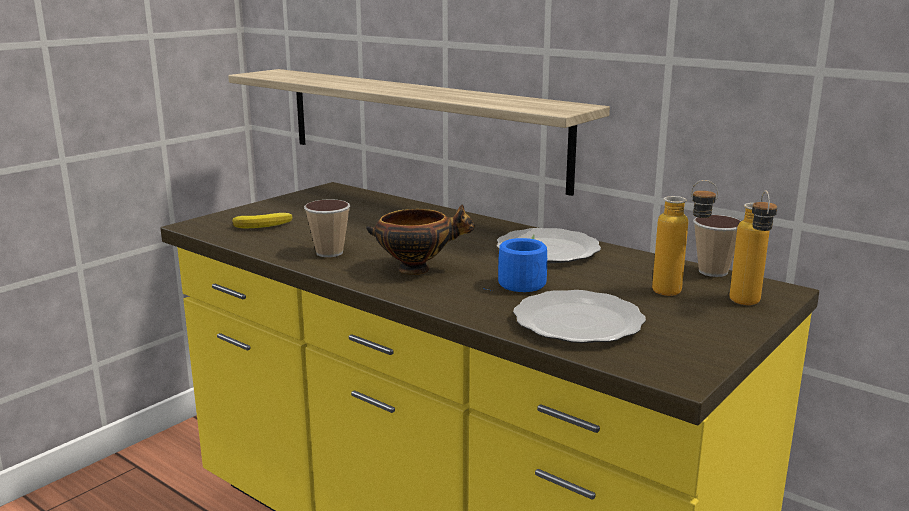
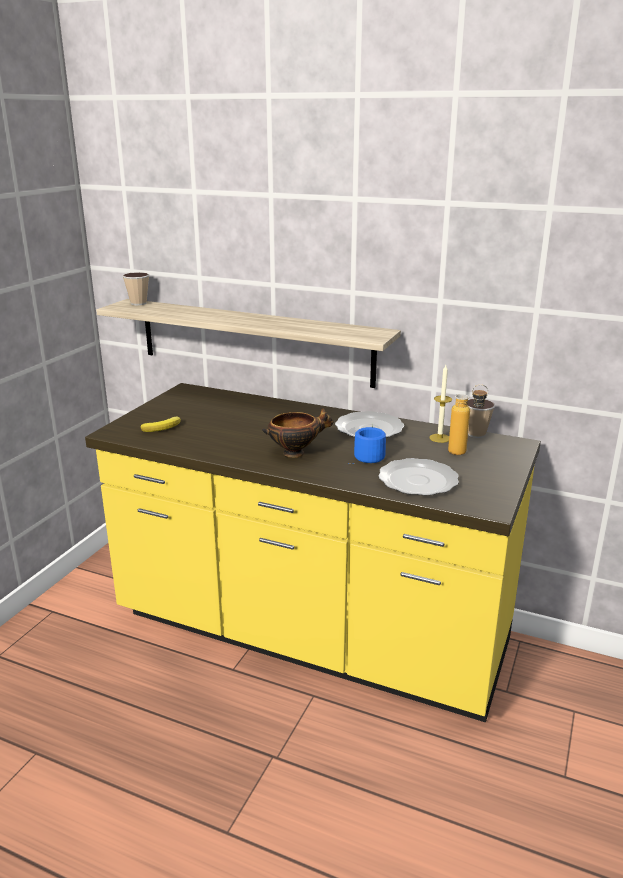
camera: 15 degrees left, 5 degrees up
(329, 253) = (227, 446): cup -> cup (138, 303)
(649, 271) = (439, 438): none -> candle
(747, 305) = (506, 456): bottle -> none

